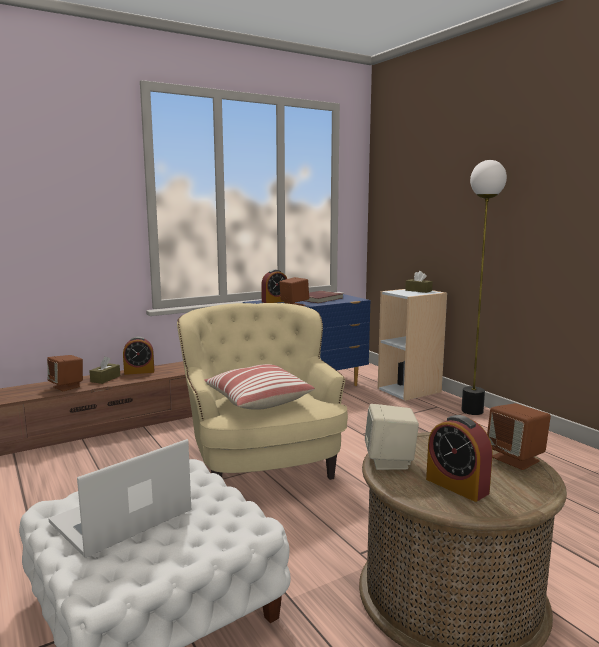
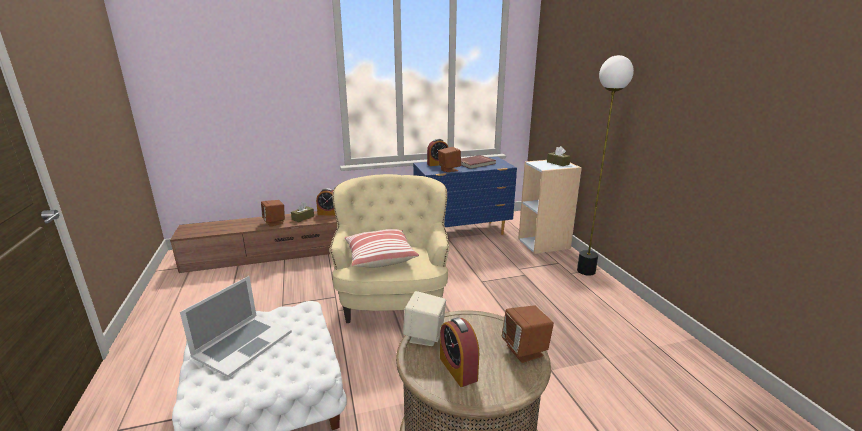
camera: 15 degrees right, 10 degrees up
(122, 517) = (242, 344): laptop -> laptop turned 150 degrees clockwise

